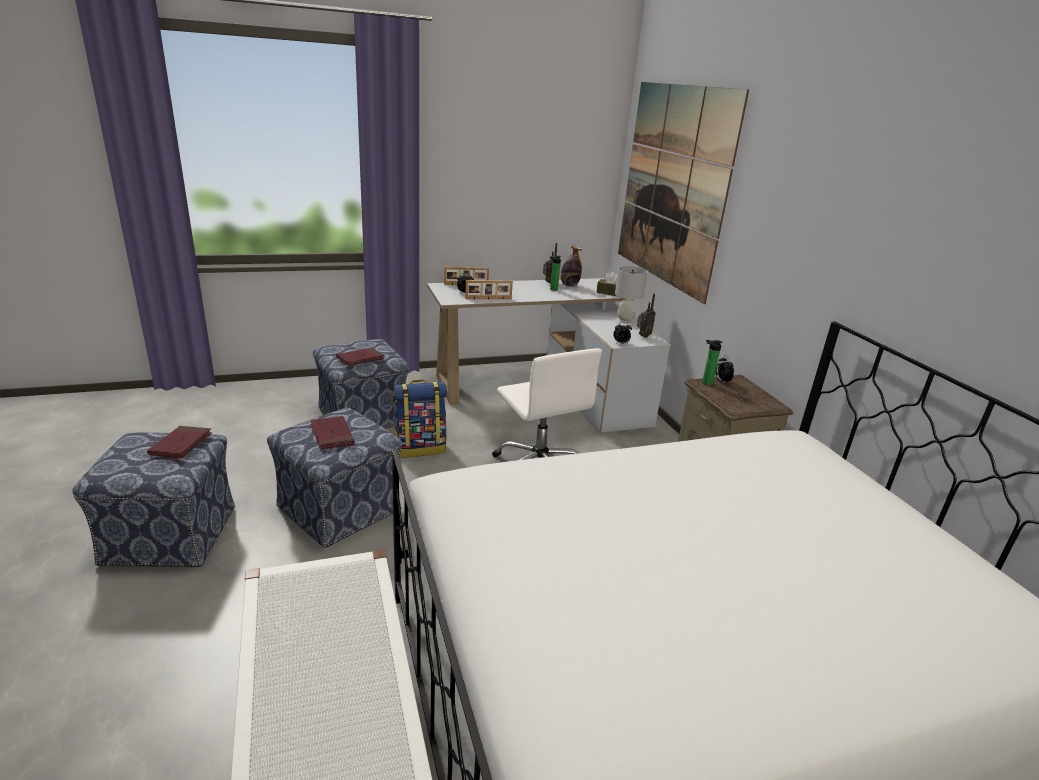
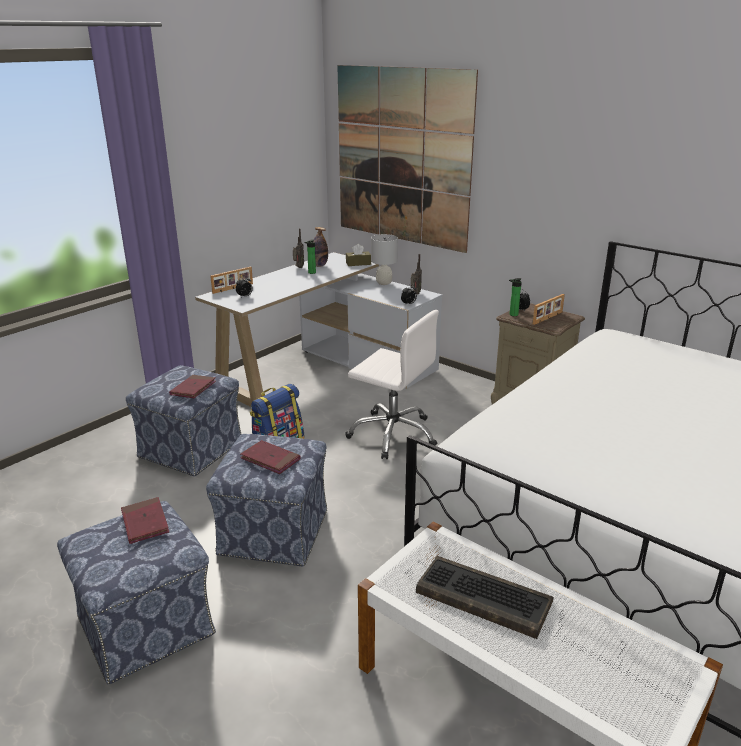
camera: 30 degrees left, 0 degrees up
(320, 641) = (482, 597): none -> keyboard
(488, 299) = (273, 296): picture frame -> picture frame (548, 318)

